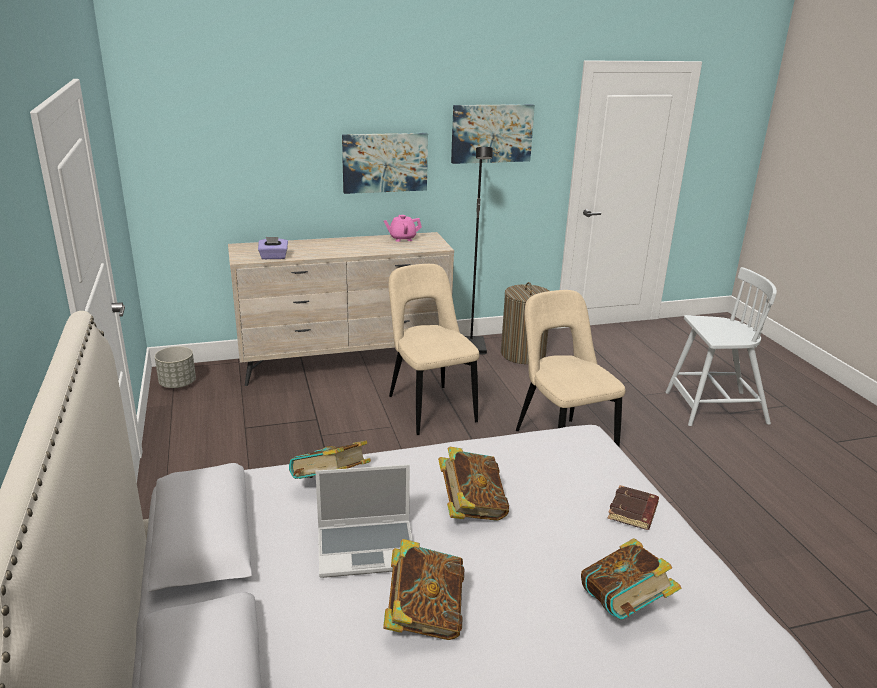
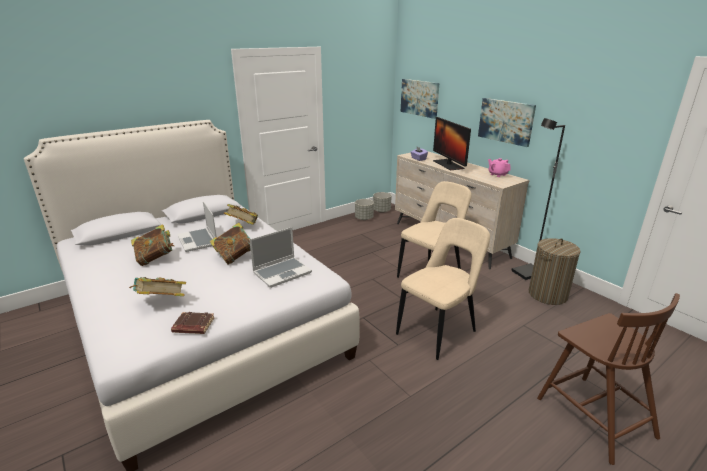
camera: 70 degrees right, 0 degrees up
(186, 408) = (364, 218): none -> grey planter
(327, 249) = (448, 164): none -> monitor
(491, 133) = (586, 114): picture -> picture (419, 98)
(553, 467) = (282, 272): none -> laptop
(633, 512) = (247, 300): brown book -> brown book (193, 326)
(714, 408) = (593, 415): white chair -> brown chair

